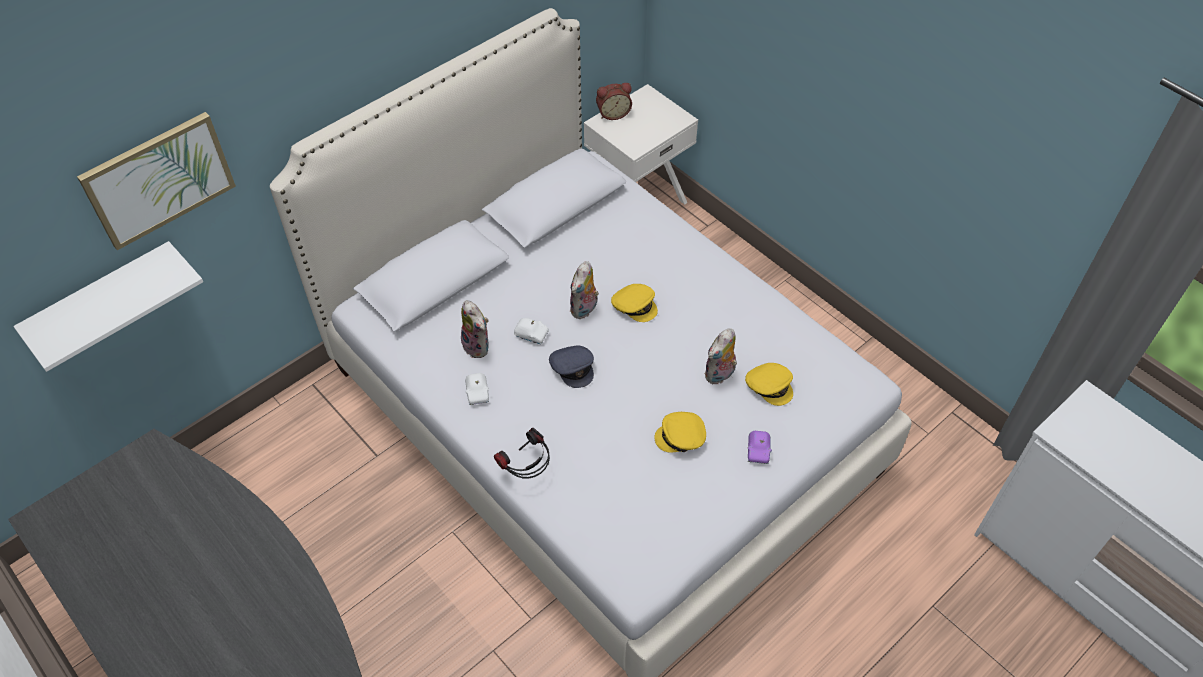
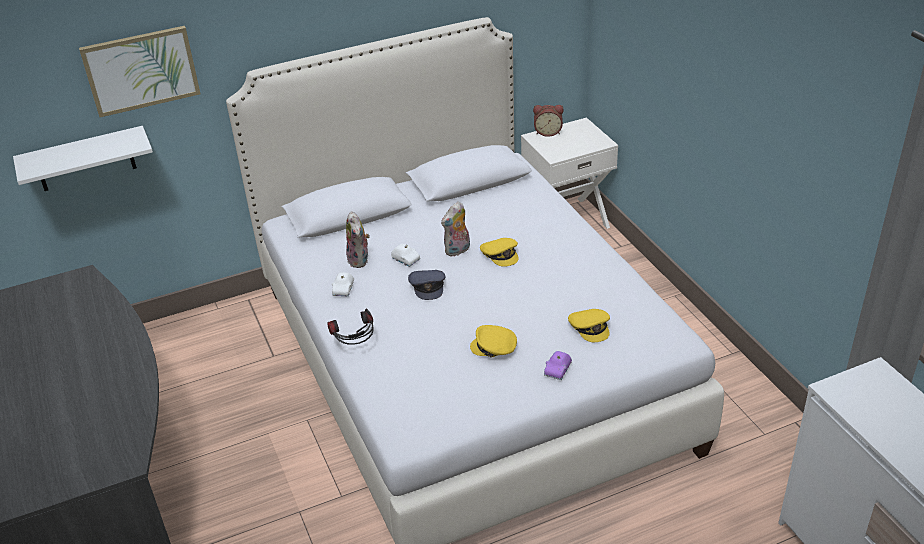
camera: 20 degrees right, 15 degrees down
(720, 375) = (550, 313): plush toy -> none

